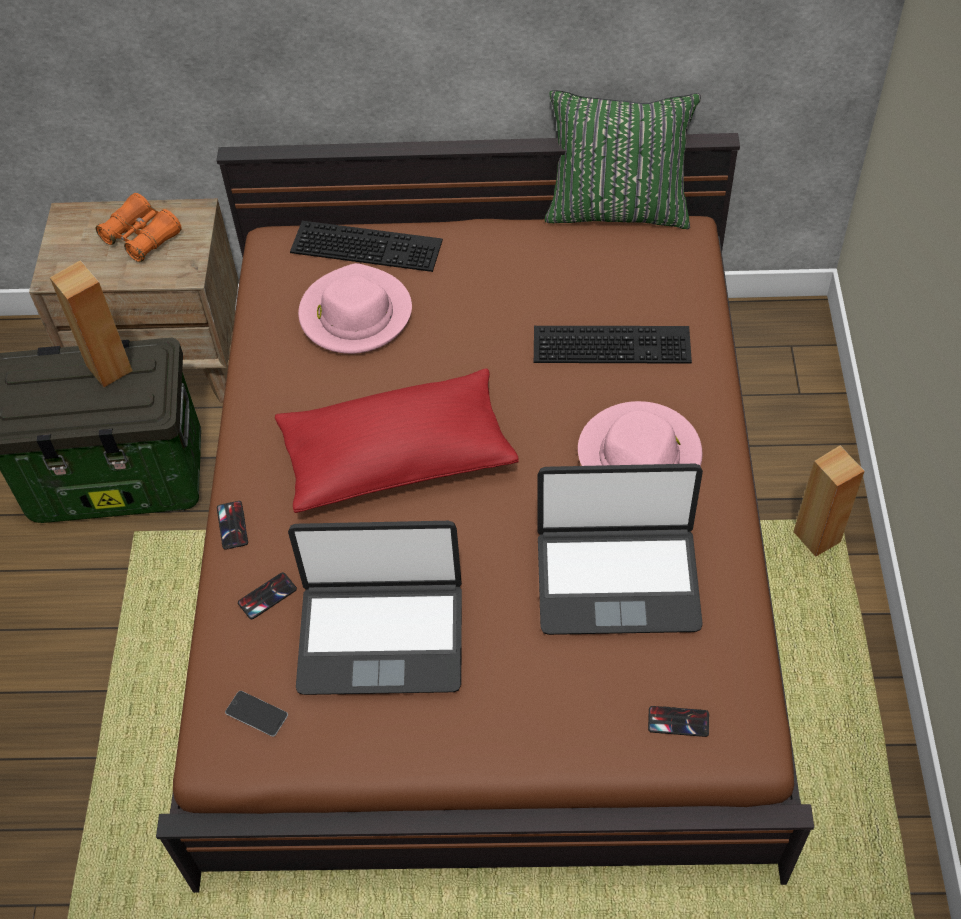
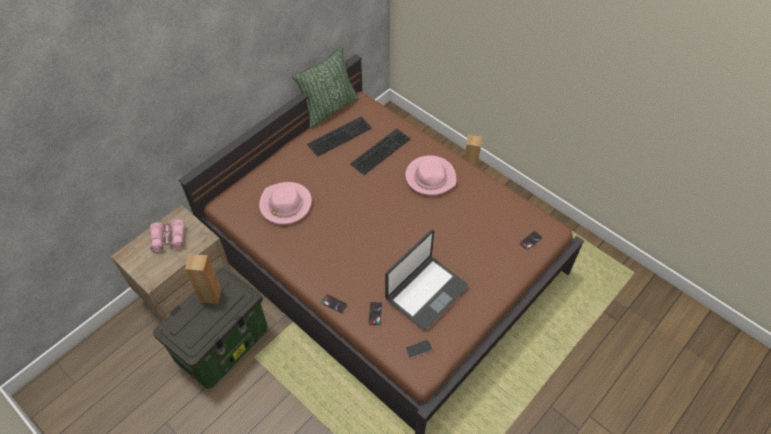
camera: 50 degrees left, 0 degrees up
(141, 237) = (169, 239): orange binoculars -> pink binoculars
(368, 244) = (259, 179): keyboard -> keyboard (339, 135)
(397, 458) = (360, 237): red pillow -> none
(617, 579) = (468, 217): laptop -> none

